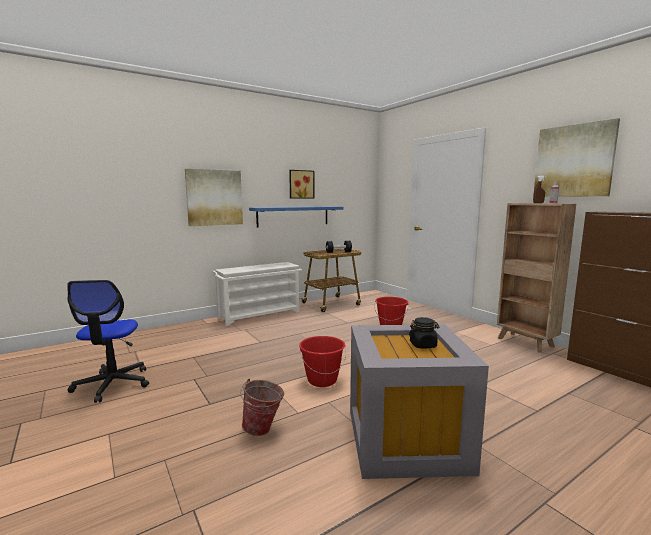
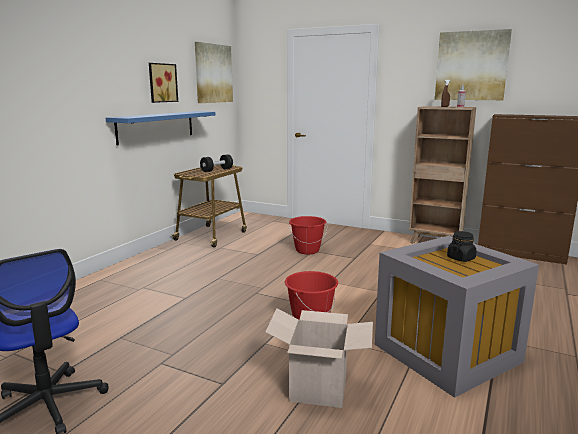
camera: 30 degrees left, 5 degrees up
(214, 197) = (61, 105): picture -> picture (213, 73)
(260, 314) = (138, 265): white shoe rack -> none
(263, 430) = (318, 389): bucket -> cardboard box

